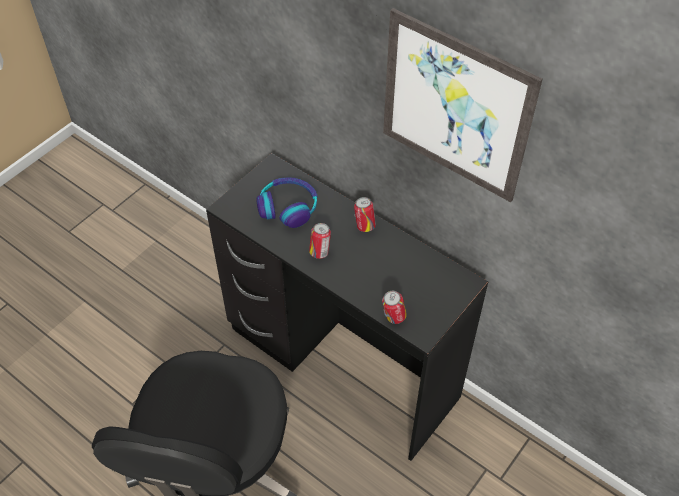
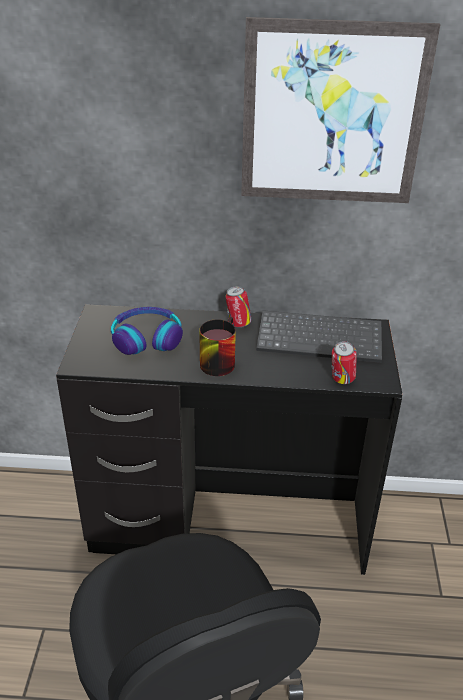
camera: 35 degrees left, 15 degrees down
(320, 252) = (217, 360): can -> mug
(415, 271) = (321, 338): none -> keyboard

